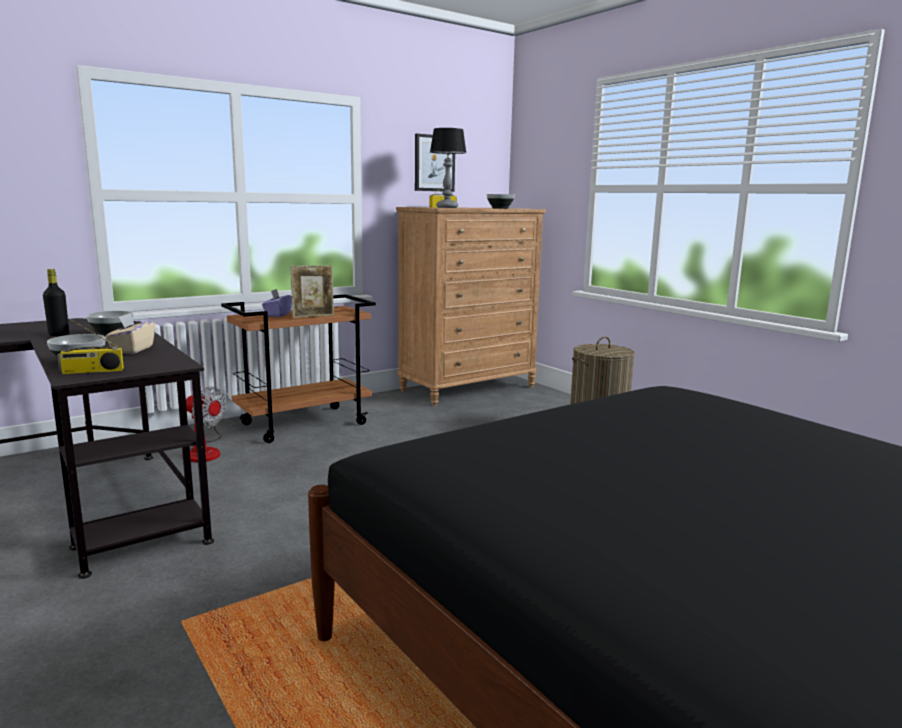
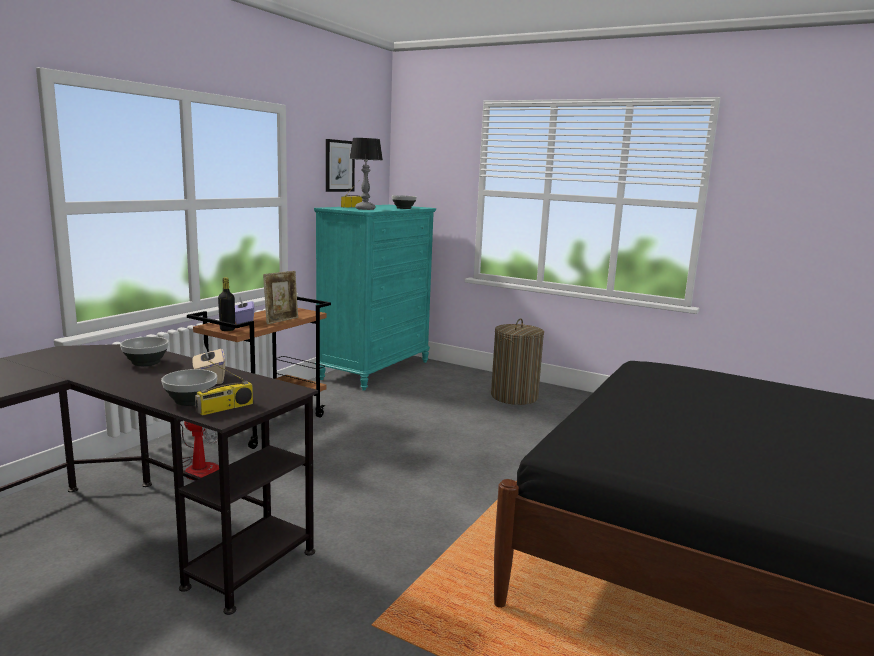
camera: 25 degrees left, 0 degrees up
(59, 334) = (87, 369): black bottle -> black bottle (227, 329)
(468, 388) = (375, 370): brown dresser -> turquoise dresser

